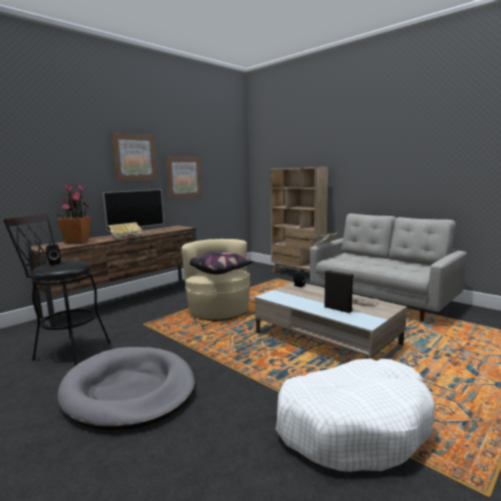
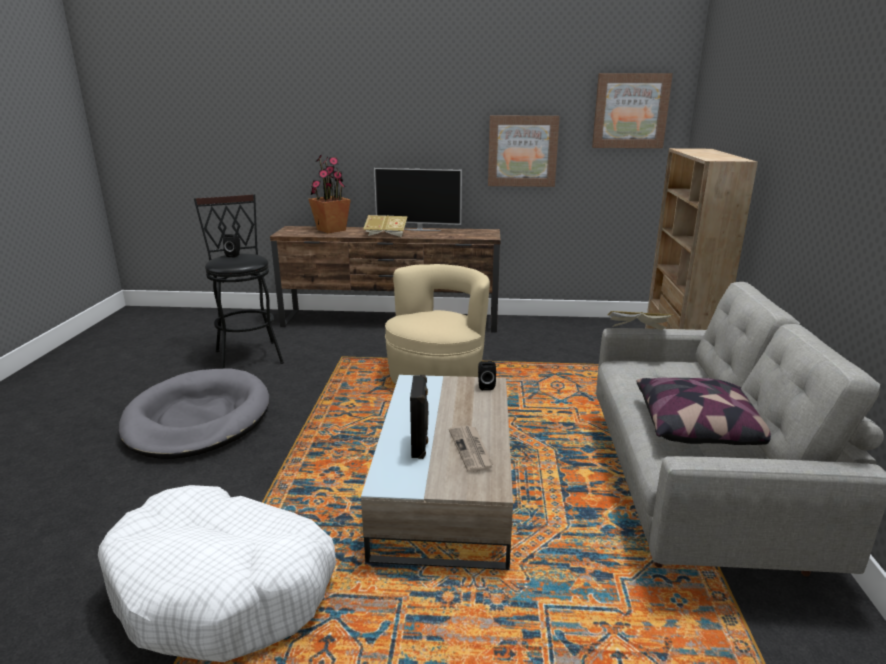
camera: 50 degrees right, 10 degrees up
(134, 157) = (435, 117): picture -> picture (630, 111)
(220, 271) = (432, 320): pillow -> pillow (700, 428)

